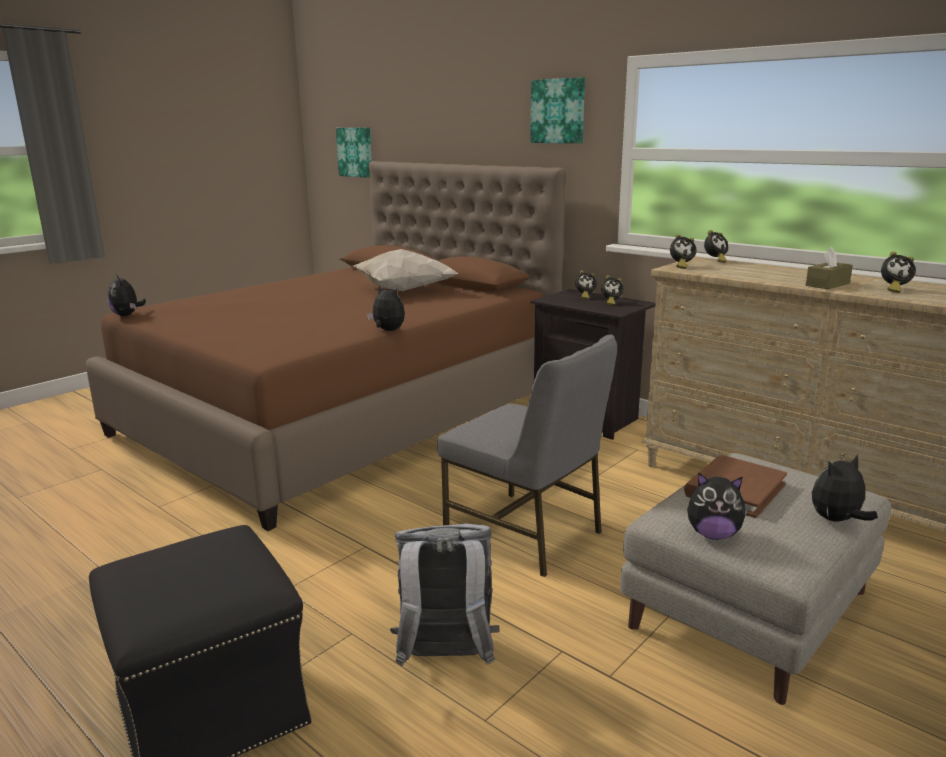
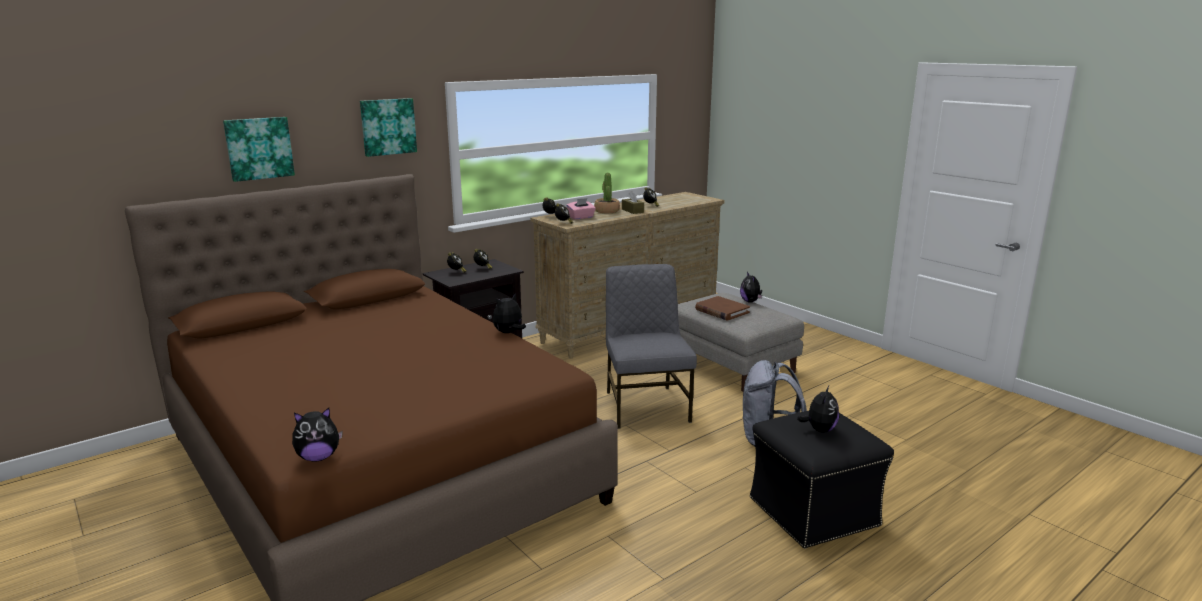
camera: 80 degrees left, 0 degrees up
(356, 152) = (63, 200): picture -> picture (259, 148)
(402, 290) = (360, 322): white pillow -> none
(526, 534) = (645, 406): grey chair -> grey chair turned 60 degrees counterclockwise
(713, 534) = (762, 322): plush toy -> plush toy (819, 430)
(730, 269) = (581, 217): none -> pink tissue box
(798, 275) = (606, 211): none -> potted plant

